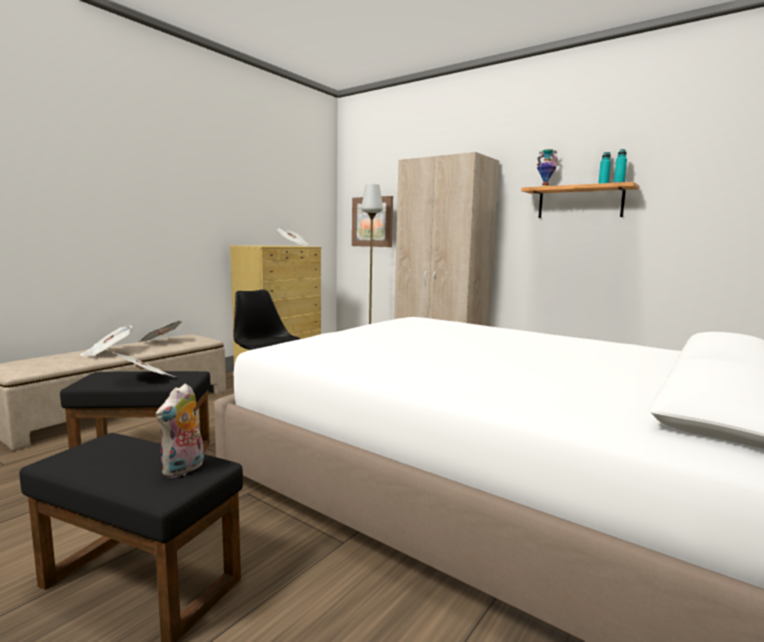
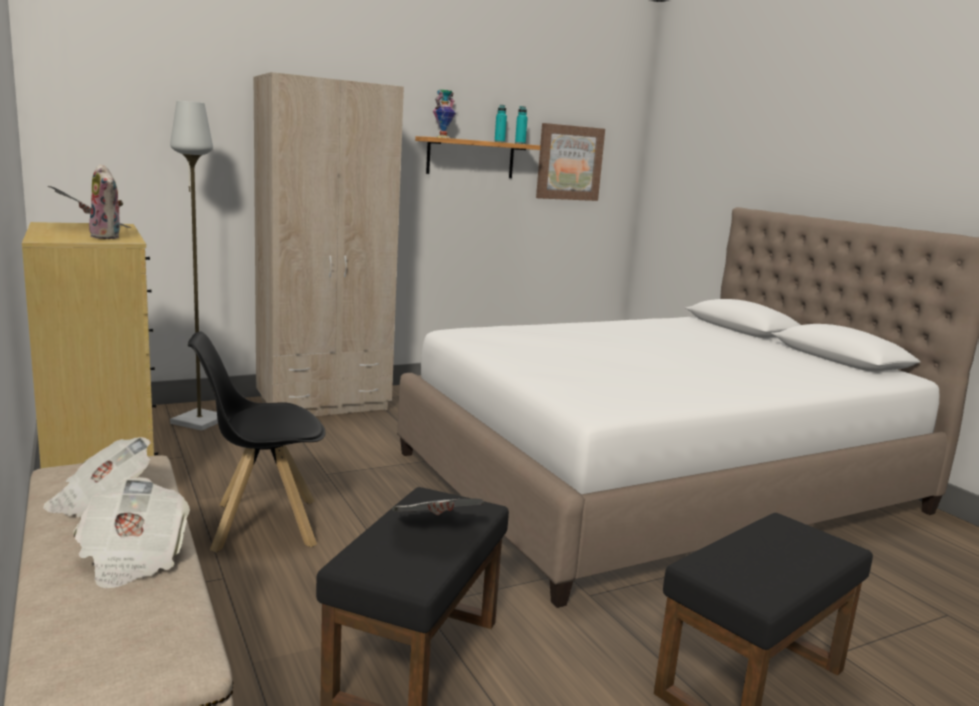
camera: 65 degrees left, 5 degrees up
(184, 469) = (791, 534): plush toy -> plush toy (108, 237)
(372, 222) = (131, 161): picture -> picture (569, 163)

